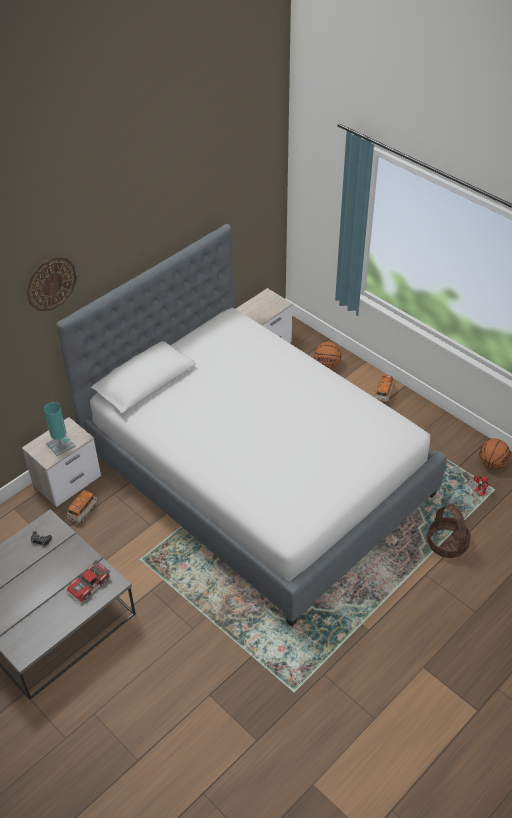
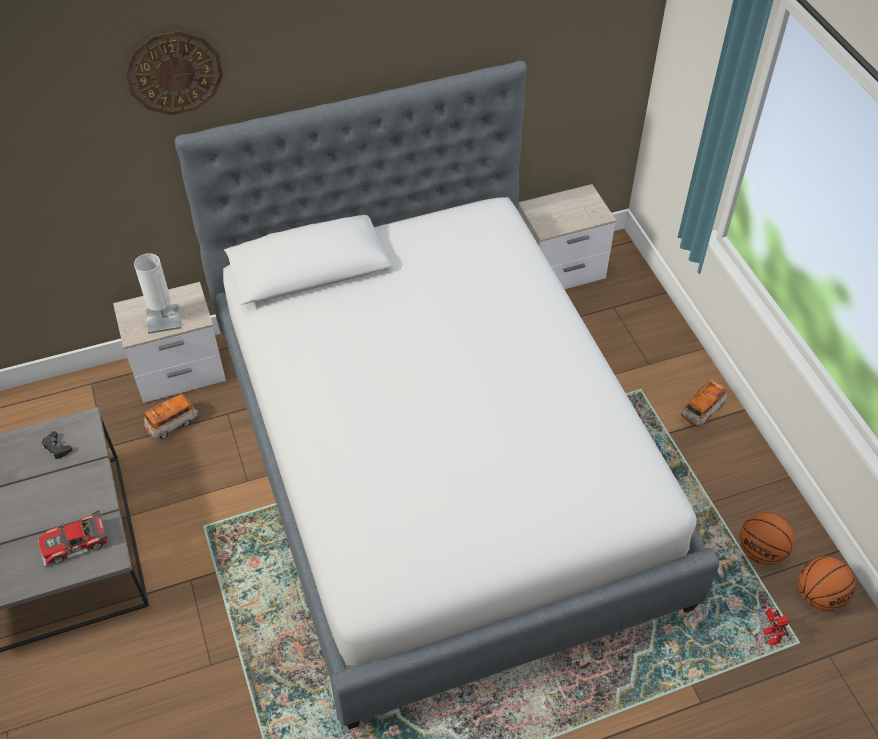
camera: 25 degrees right, 5 degrees up
(61, 445) = (163, 319): turquoise table lamp -> white table lamp
(327, 365) = (639, 333): basketball -> basketball (761, 551)
(447, 543) = (668, 702): basket -> none

